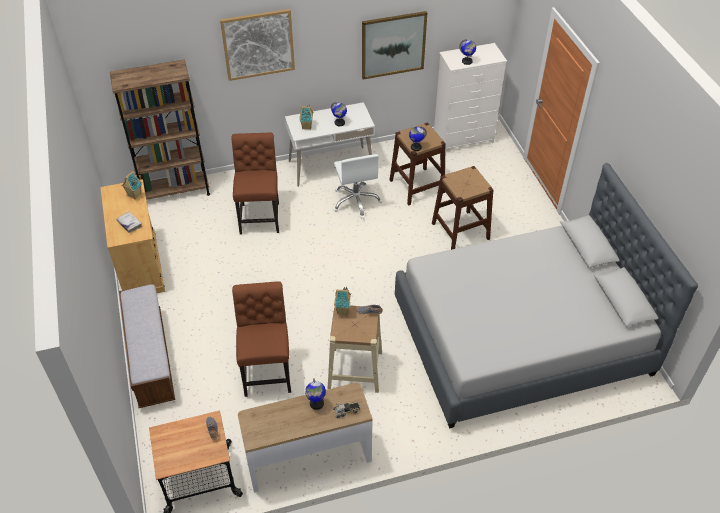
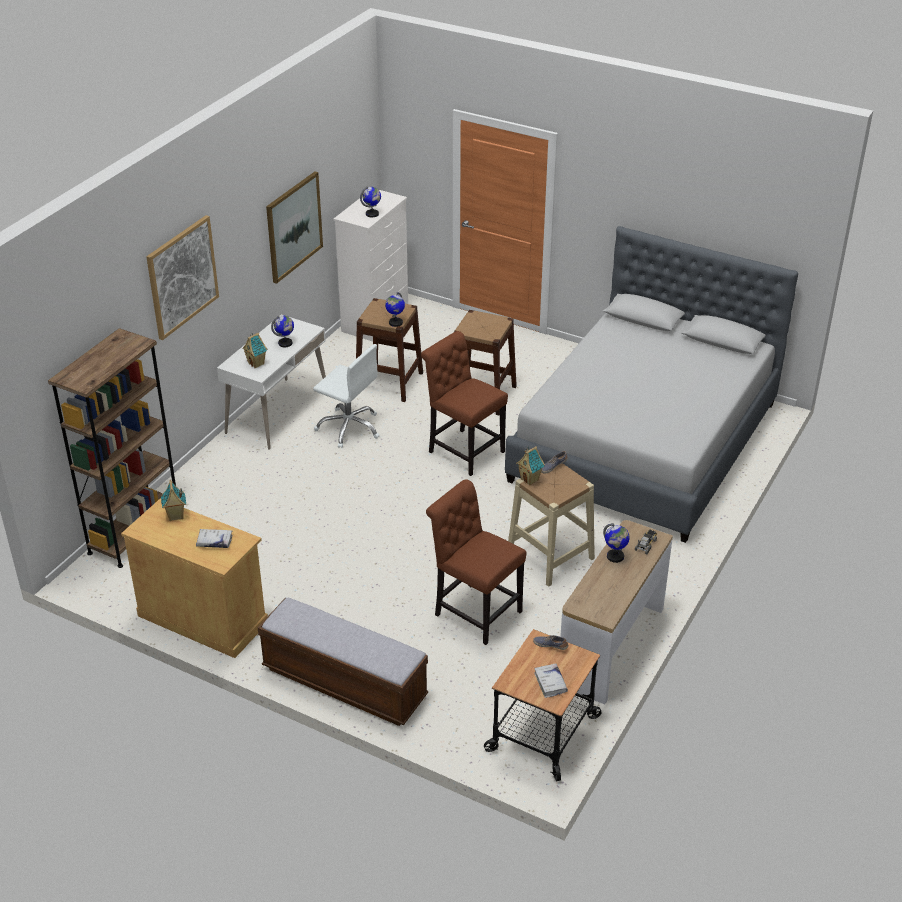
camera: 45 degrees left, 10 degrees down
(179, 453) = (550, 683): none -> white book
(260, 216) = (269, 497): brown chair -> brown chair (463, 450)

